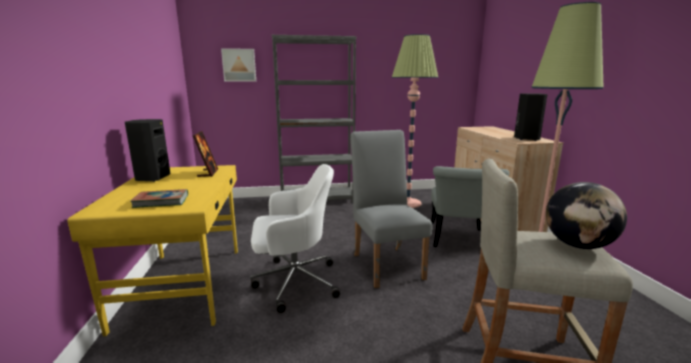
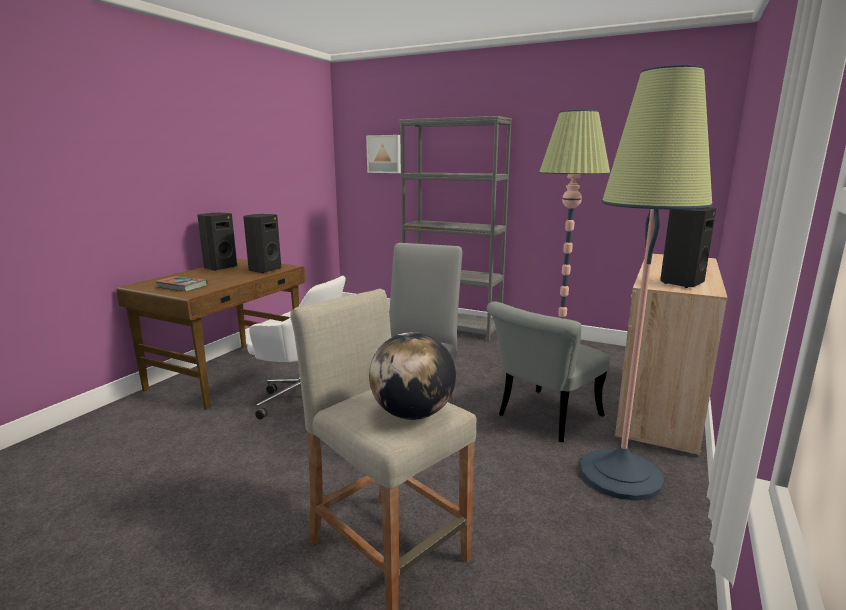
camera: 35 degrees right, 0 degrees up
(185, 284) = (230, 373): yellow desk -> brown desk
(208, 173) = (264, 270): picture frame -> black speaker

